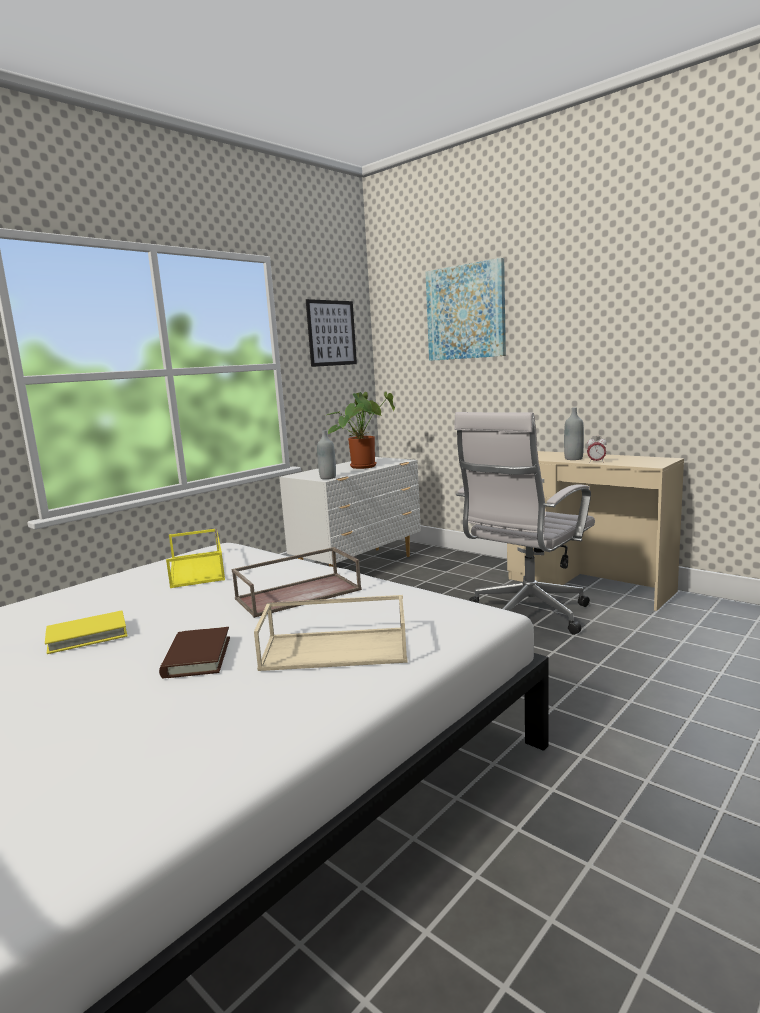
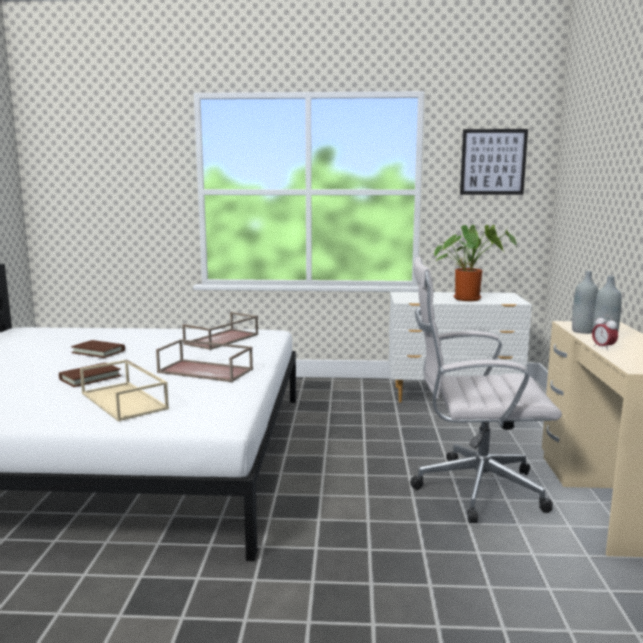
camera: 50 degrees right, 0 degrees up
(87, 636) = (98, 351): yellow book -> brown book
(198, 569) = (221, 339): yellow tray -> brown tray
(328, 477) = (408, 300): grey bottle -> grey bottle (582, 331)
(466, 312) = (603, 146): picture -> none

